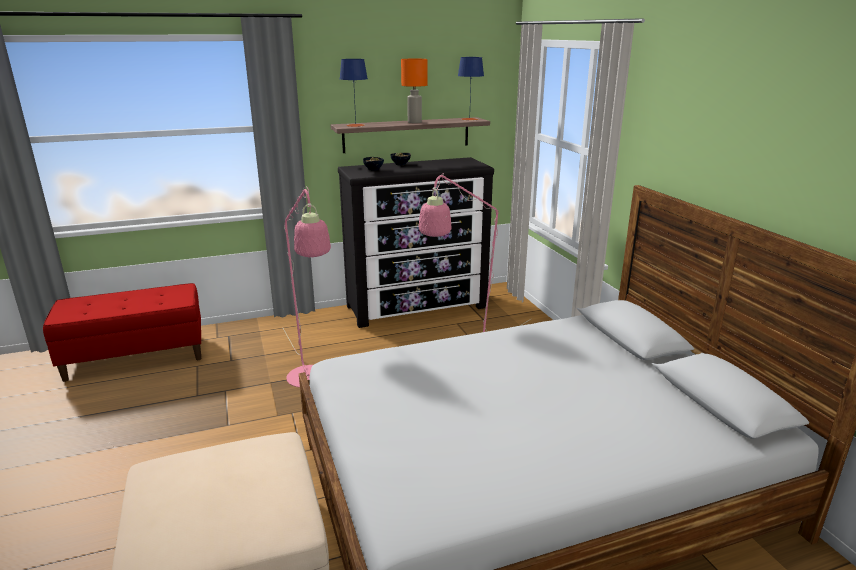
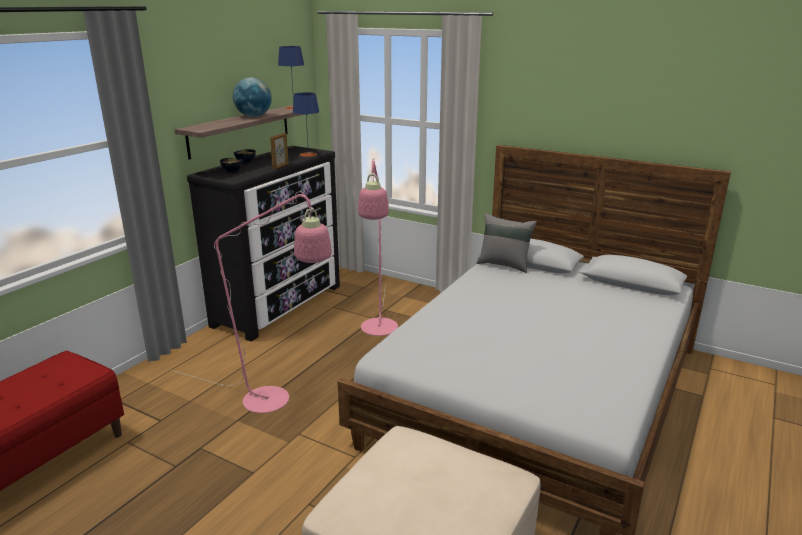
camera: 40 degrees left, 0 degrees up
(355, 125) = (207, 126): blue table lamp -> blue table lamp (308, 154)
(414, 122) = (254, 116): orange table lamp -> globe
(416, 172) = (281, 167): none -> picture frame
(588, 328) = (504, 265): none -> grey pillow

